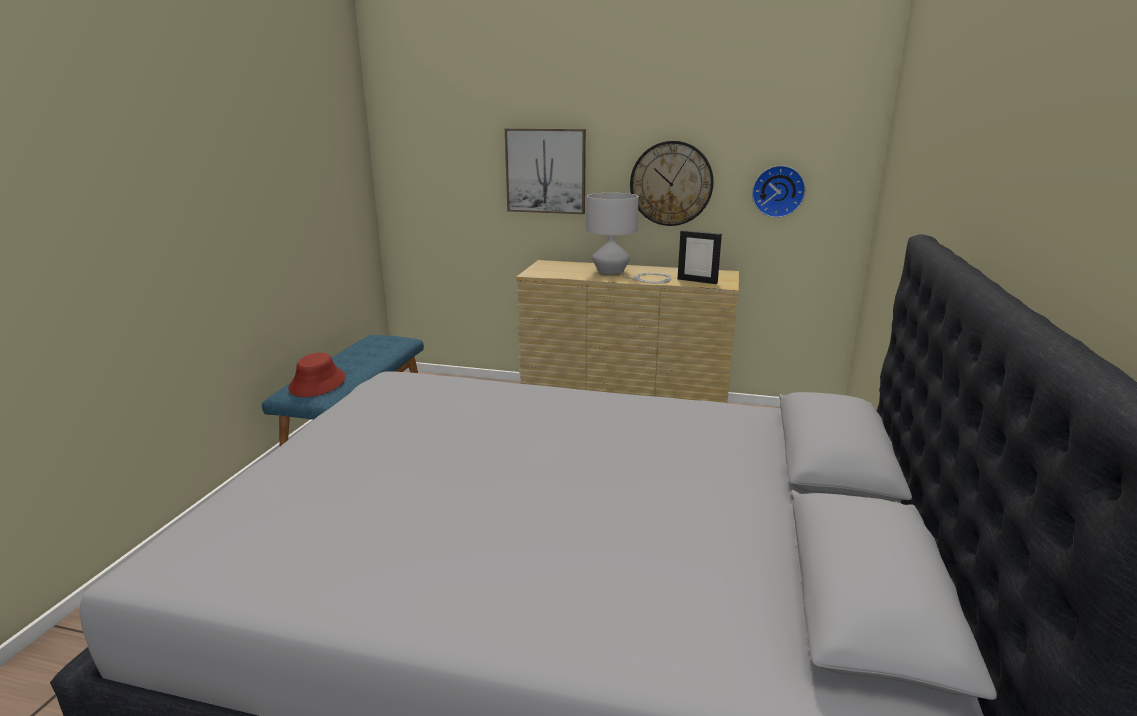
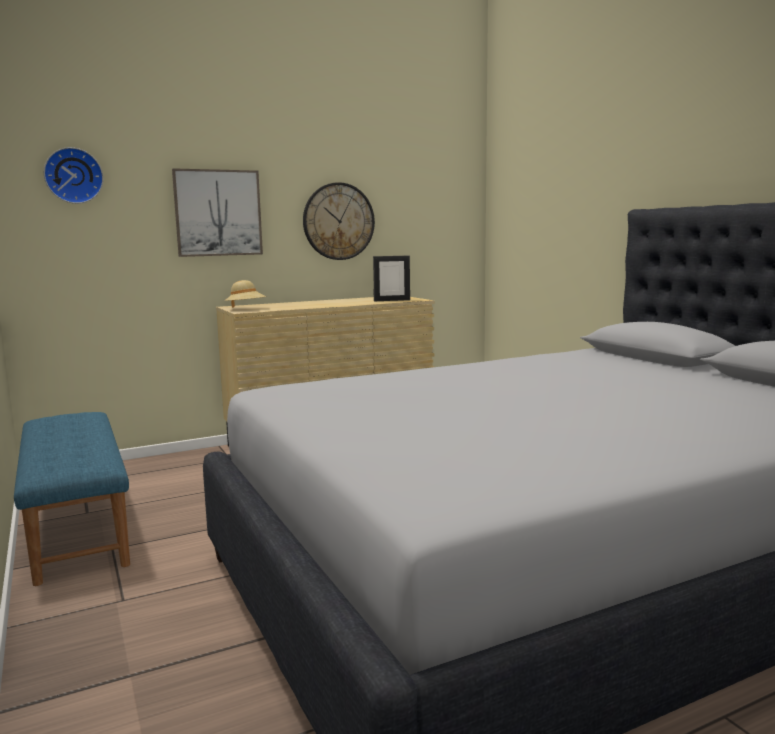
camera: 40 degrees left, 10 degrees down
(318, 383) = (71, 458): red hat -> none
(545, 269) = (246, 308): none -> beige hat
(626, 274) = (327, 303): grey table lamp -> none
(778, 191) = (421, 224): wall clock -> wall clock (73, 176)

